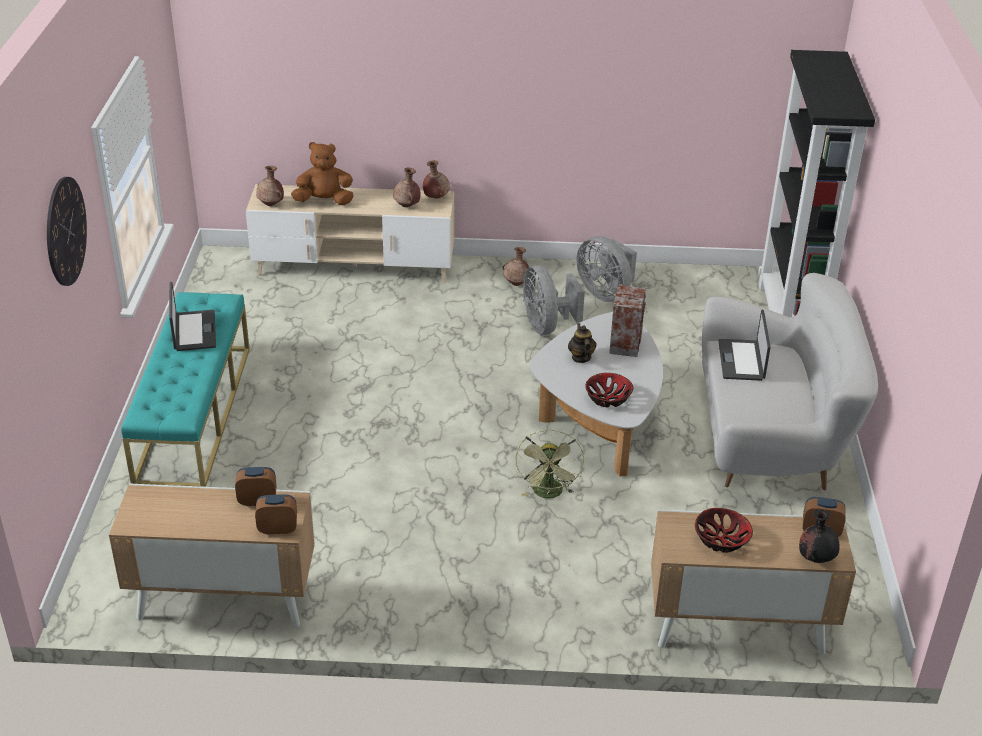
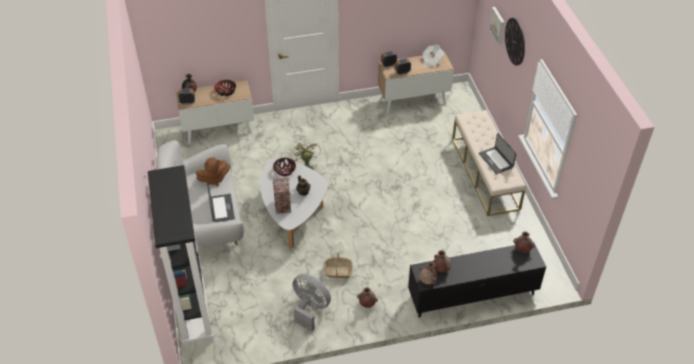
camera: 165 degrees right, 10 degrees up
(38, 312) = (498, 25): none -> picture
(164, 515) = (431, 61): none -> newspaper
(194, 413) = (485, 173): turquoise bench -> beige bench
(324, 201) = (493, 260): brown plush toy -> brown plush toy (214, 179)
(354, 266) = (472, 294): beige tv stand -> black tv stand
(546, 326) = (337, 271): grey fan -> basket

